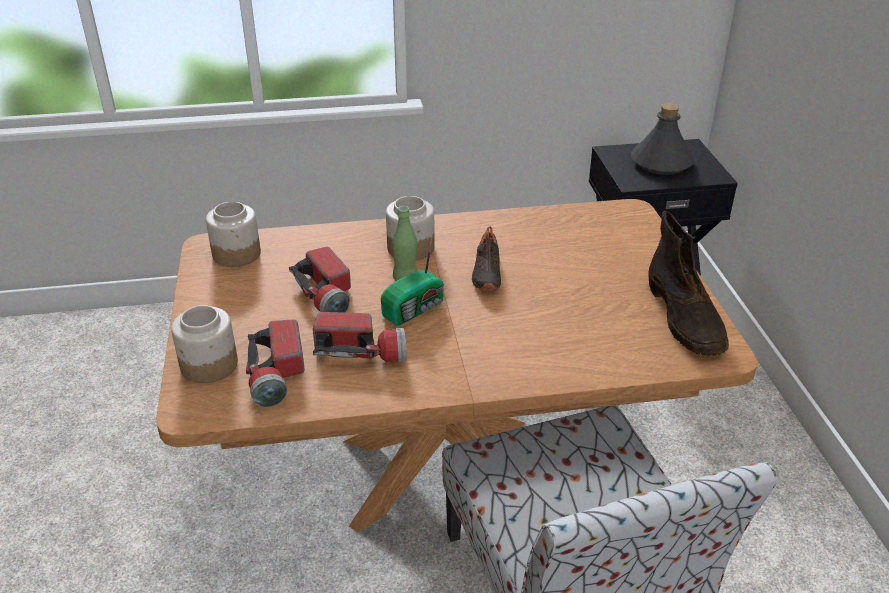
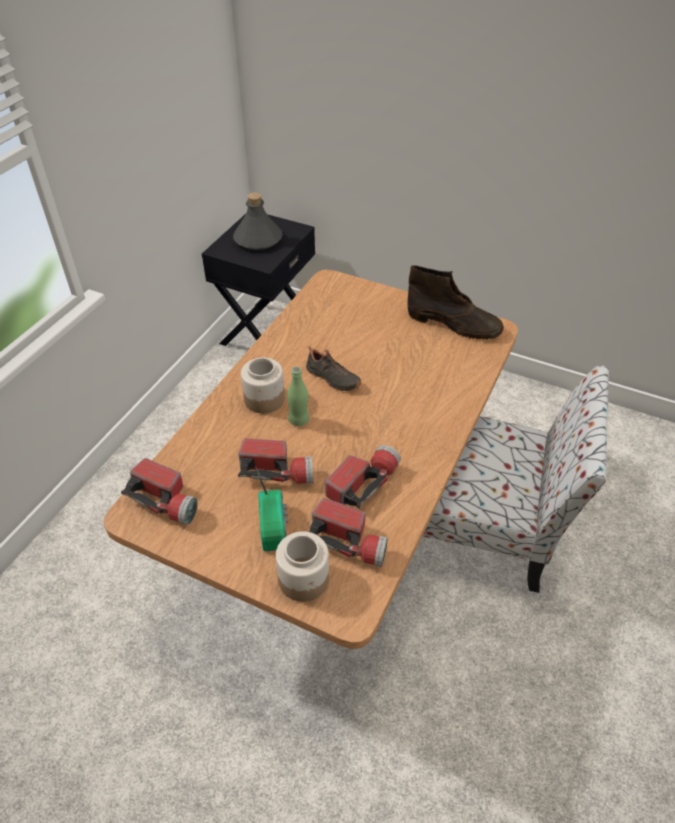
camera: 55 degrees left, 10 degrees up
(237, 254) = (165, 501): jar -> flashlight
(415, 309) = (340, 432): radio -> radio (274, 525)

